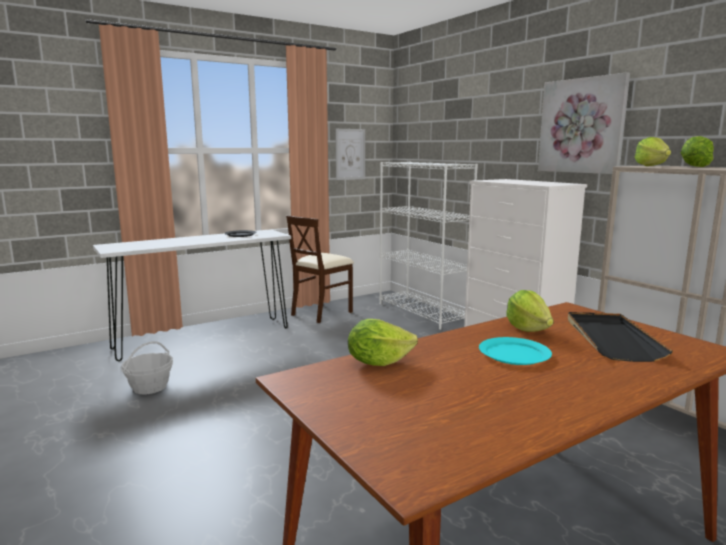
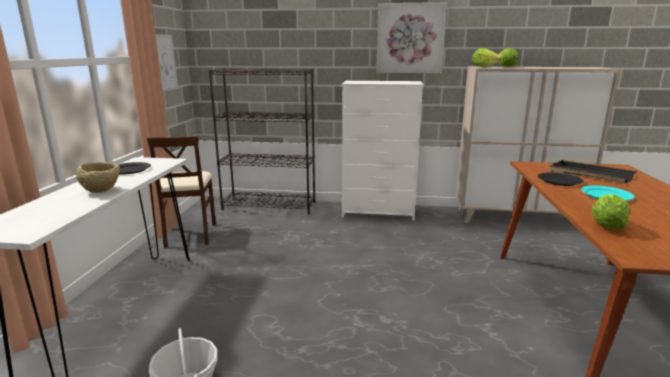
camera: 50 degrees left, 5 degrees up
(193, 241) = (102, 190): none -> beige bowl
(422, 312) = (270, 206): white bookcase -> black bookcase
(528, 329) = (559, 181): lettuce -> black plate

